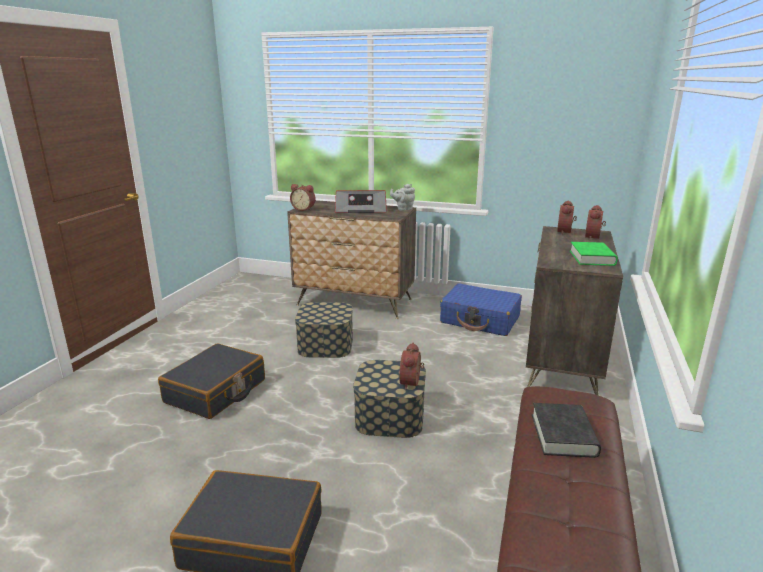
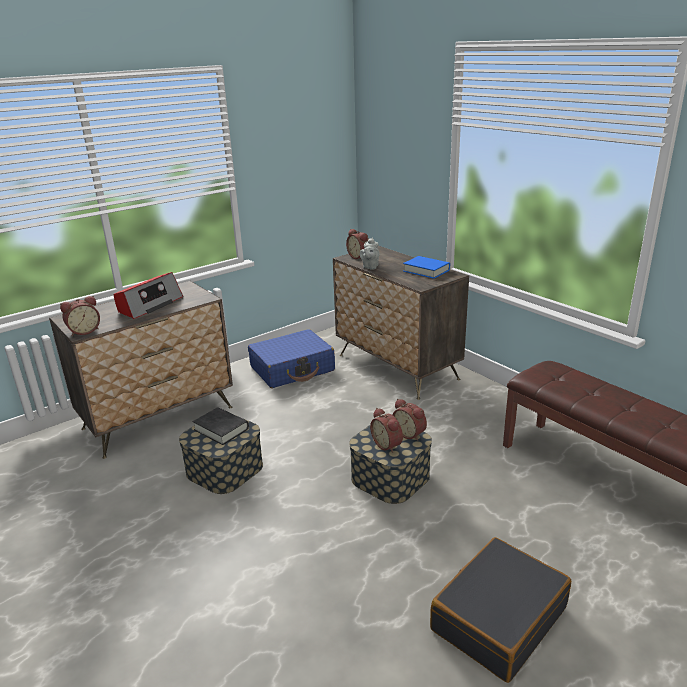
camera: 55 degrees left, 5 degrees up
(216, 391) = (229, 581): black suitcase -> none
(403, 209) = (185, 287): grey teapot -> grey teapot (370, 267)
(563, 435) = (584, 391): black book -> black book (221, 429)
(592, 258) = (426, 270): green book -> blue book
(594, 237) = (385, 254): alarm clock -> alarm clock (388, 445)

